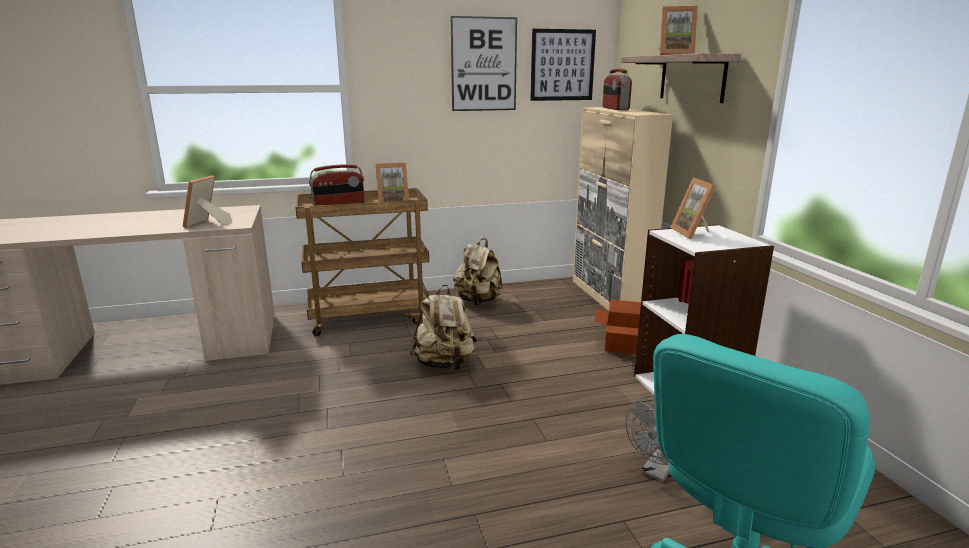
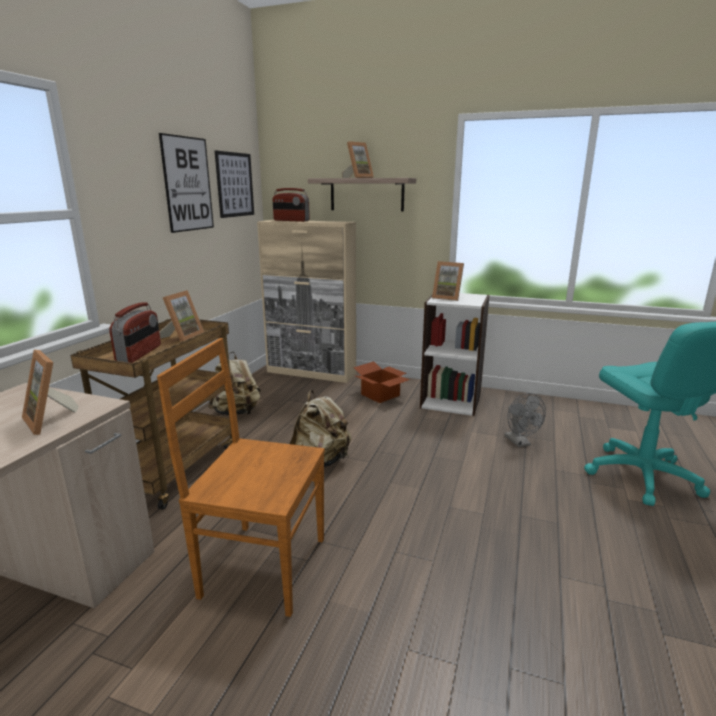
camera: 55 degrees left, 0 degrees up
(278, 396) = (261, 566): none -> brown chair

